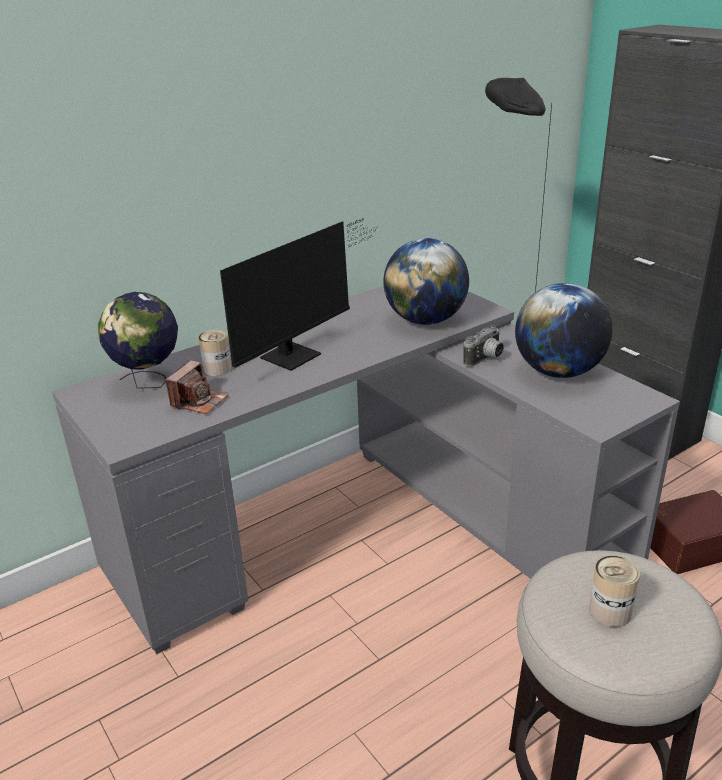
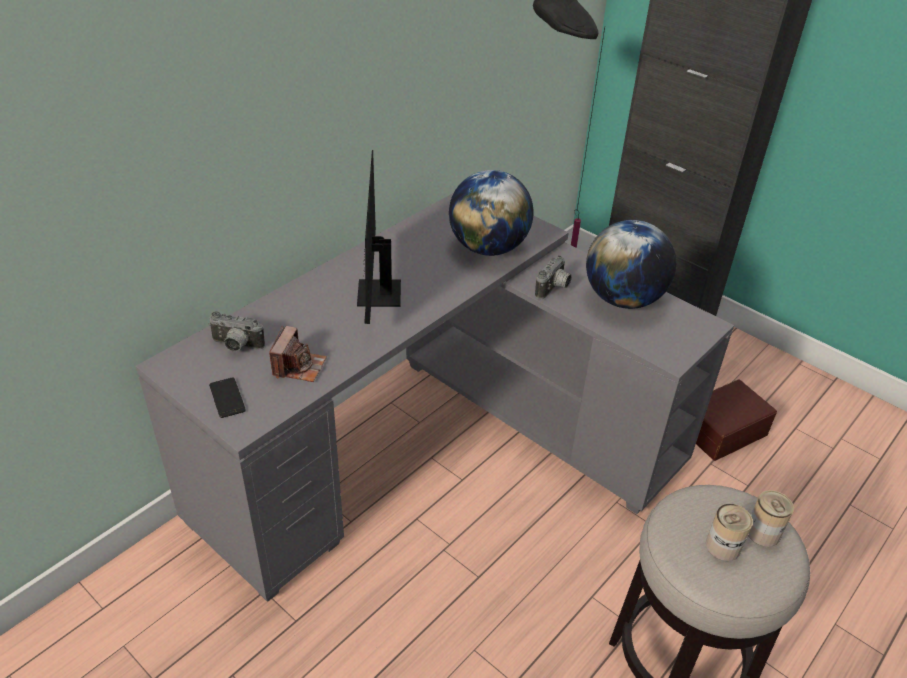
camera: 15 degrees left, 10 degrees up
(120, 421) = (227, 398): none -> phone
(148, 382) = (236, 346): globe -> camera
(217, 369) = (301, 323): can -> can (763, 532)
(298, 353) = (376, 298): monitor -> monitor turned 150 degrees clockwise

